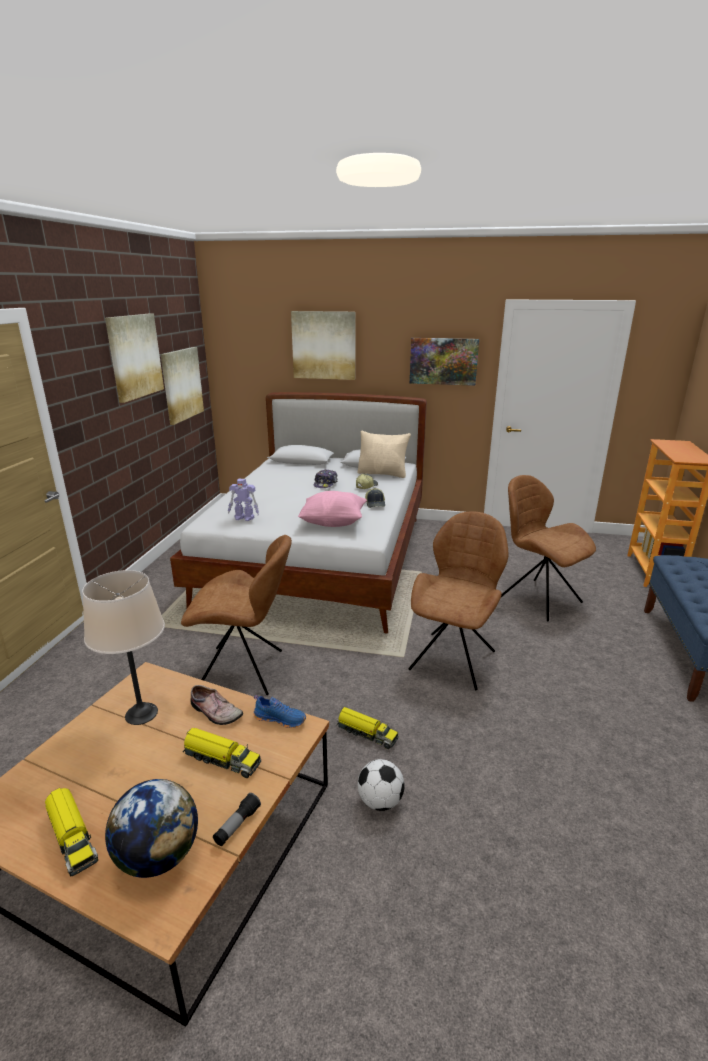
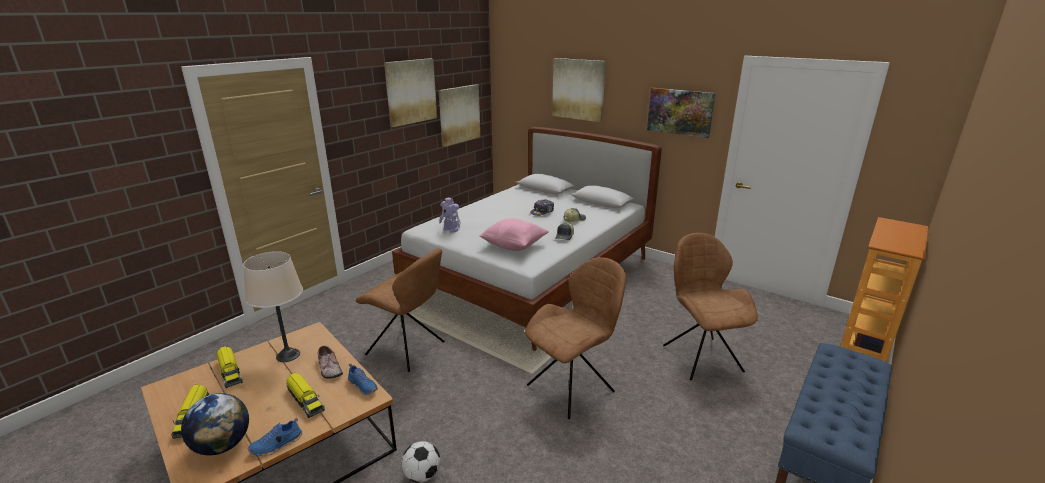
camera: 25 degrees right, 0 degrees up
(237, 825) = (277, 445): flashlight -> blue shoe
(366, 733) = (454, 423): toy truck -> toy truck (230, 372)
(383, 474) = (601, 210): beige pillow -> none

